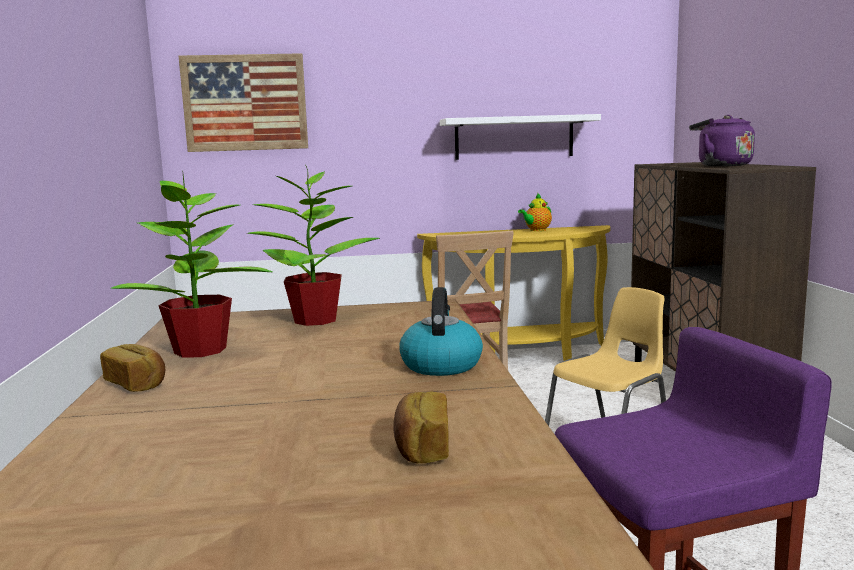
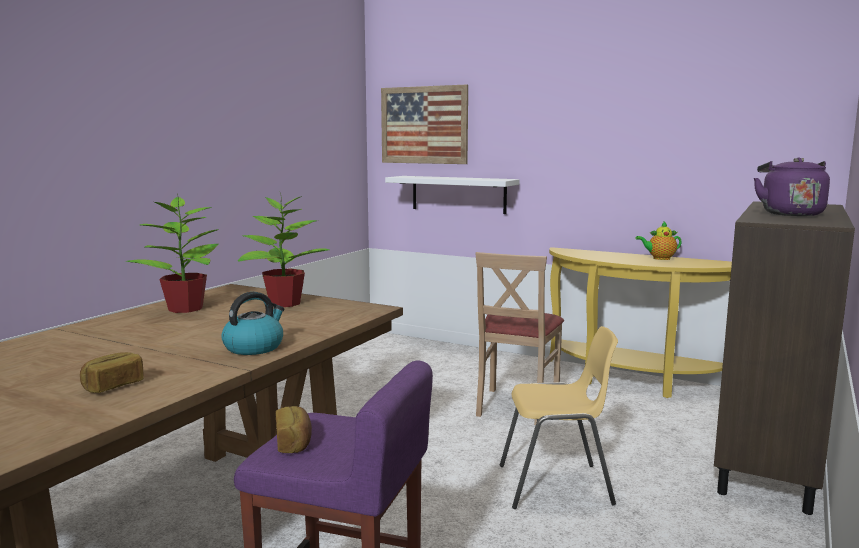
camera: 35 degrees right, 0 degrees up
(137, 384) = (116, 320): bread -> bread (294, 443)
(514, 137) = (652, 163): white shelf -> white shelf (458, 194)

